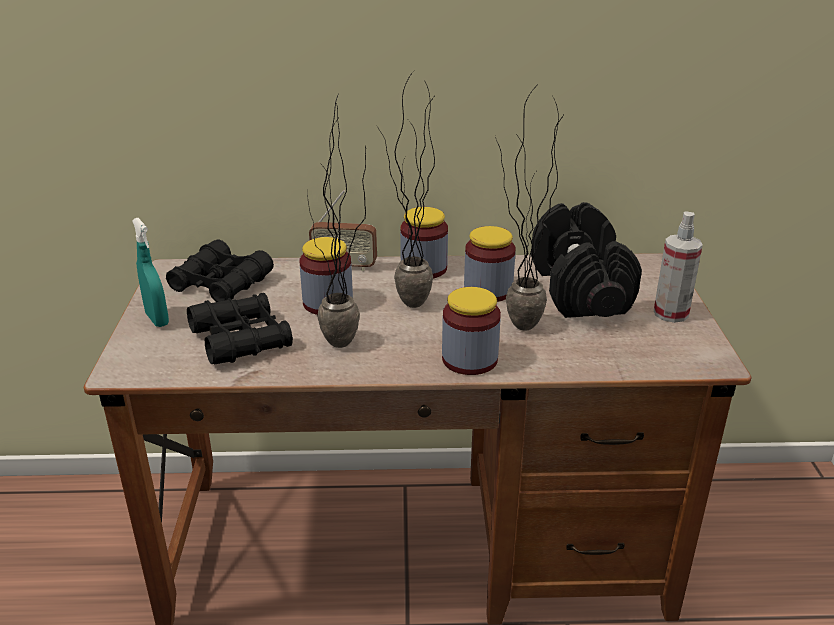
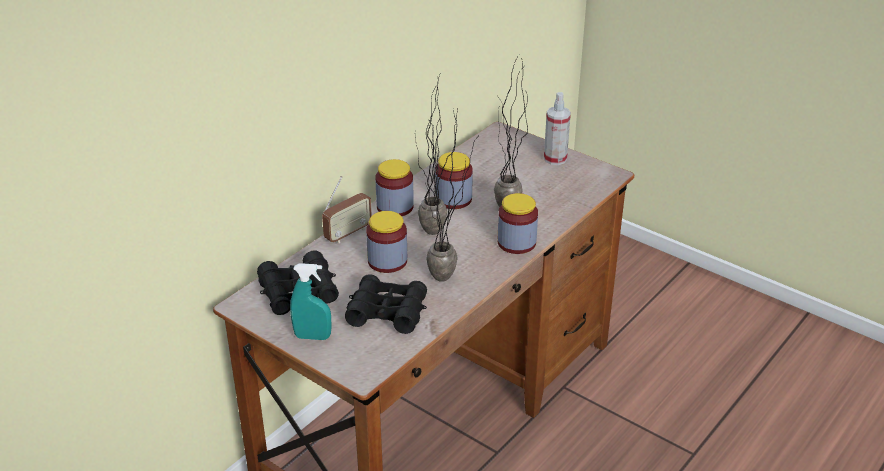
camera: 50 degrees left, 5 degrees up
(581, 289) = (495, 170): black dumbbell -> none

